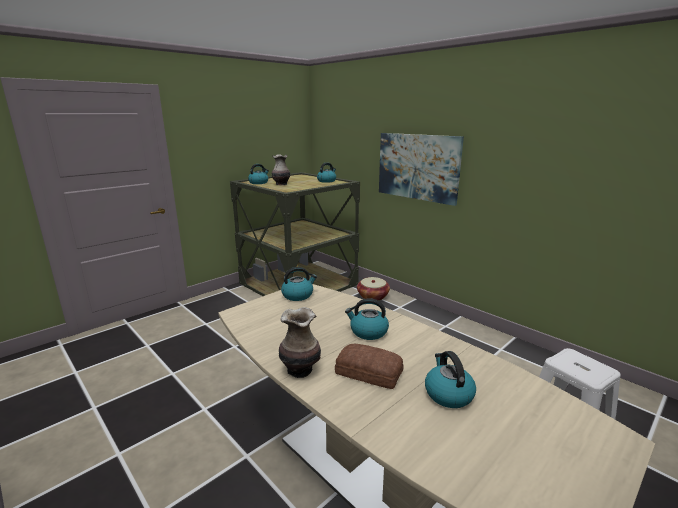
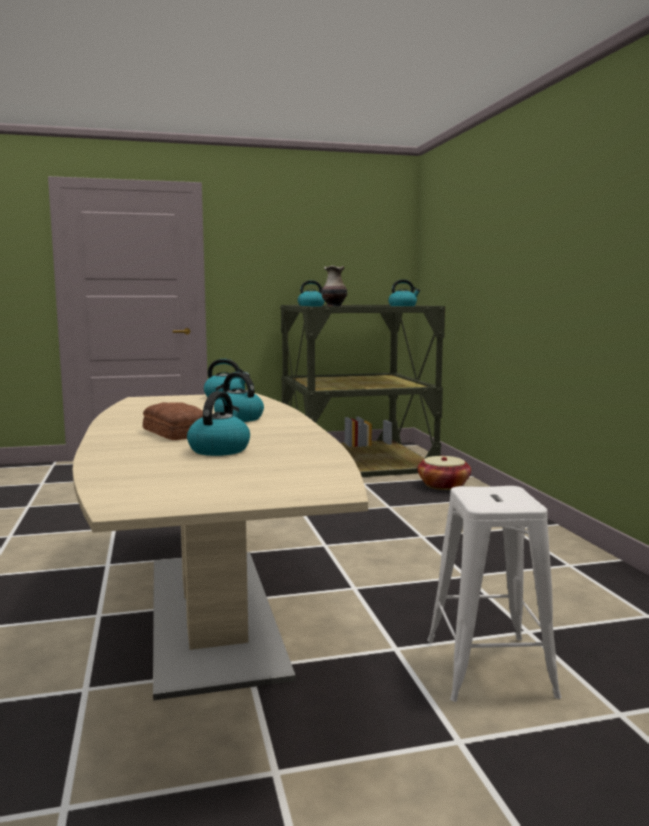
camera: 30 degrees right, 10 degrees down
(300, 369) = (119, 424): vase -> none
(417, 167) = (512, 275): picture -> none

